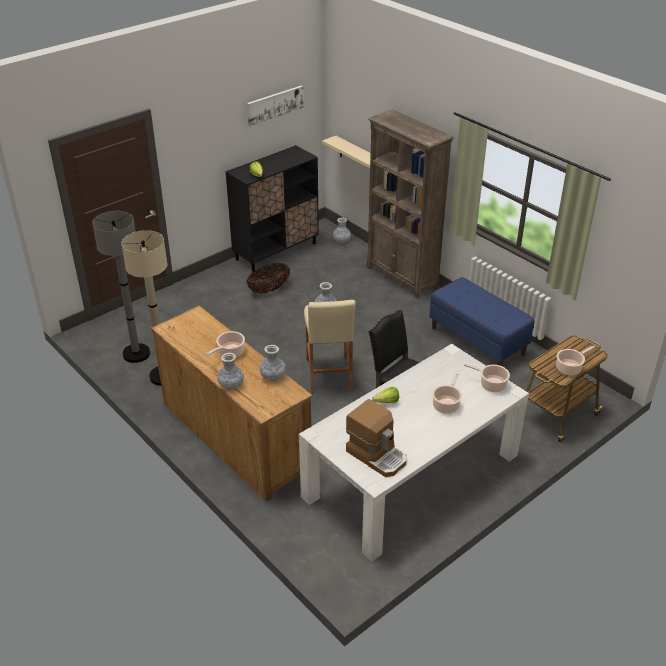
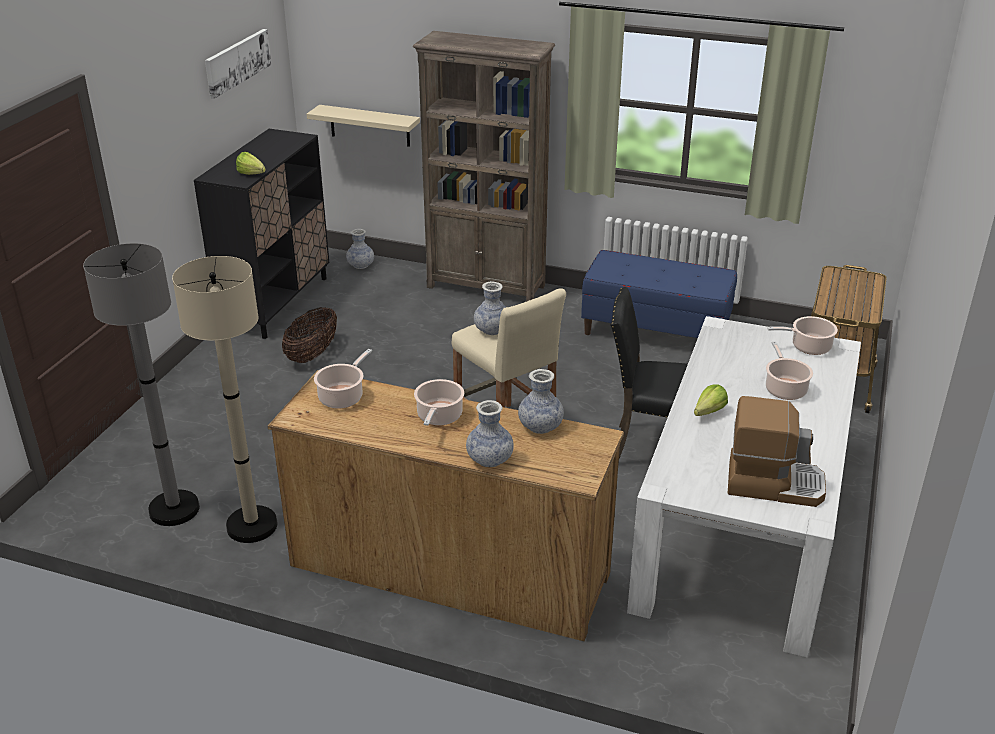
camera: 30 degrees left, 5 degrees down
(569, 368) = (864, 302): cooking pot -> cooking pot (342, 396)

